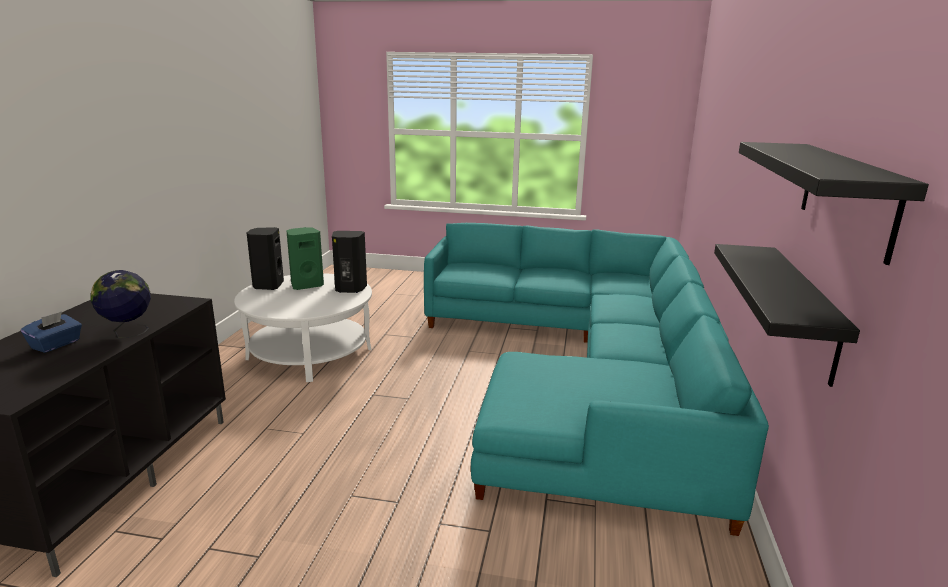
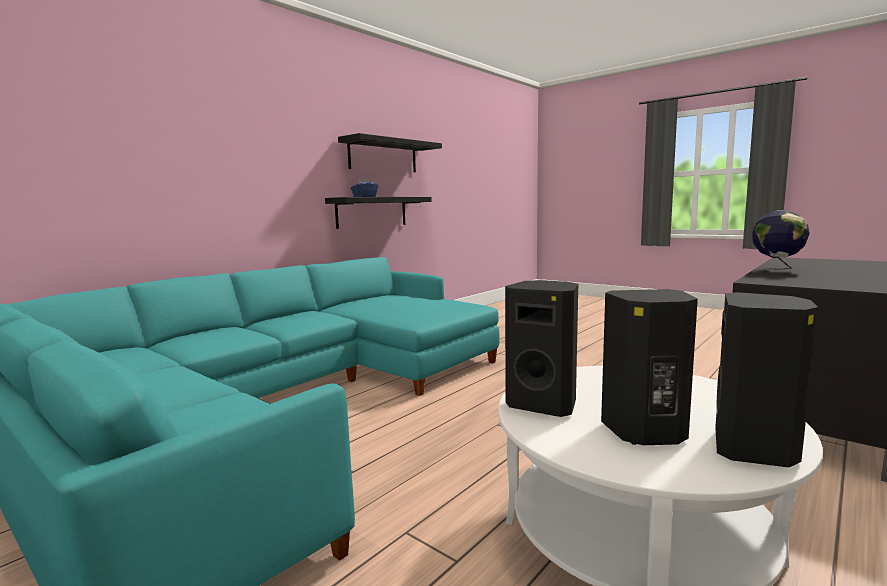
camera: 150 degrees left, 10 degrees down
(56, 345) = (832, 269): blue tissue box -> blue tissue box (364, 197)
(306, 285) = (645, 433): green speaker -> black speaker

